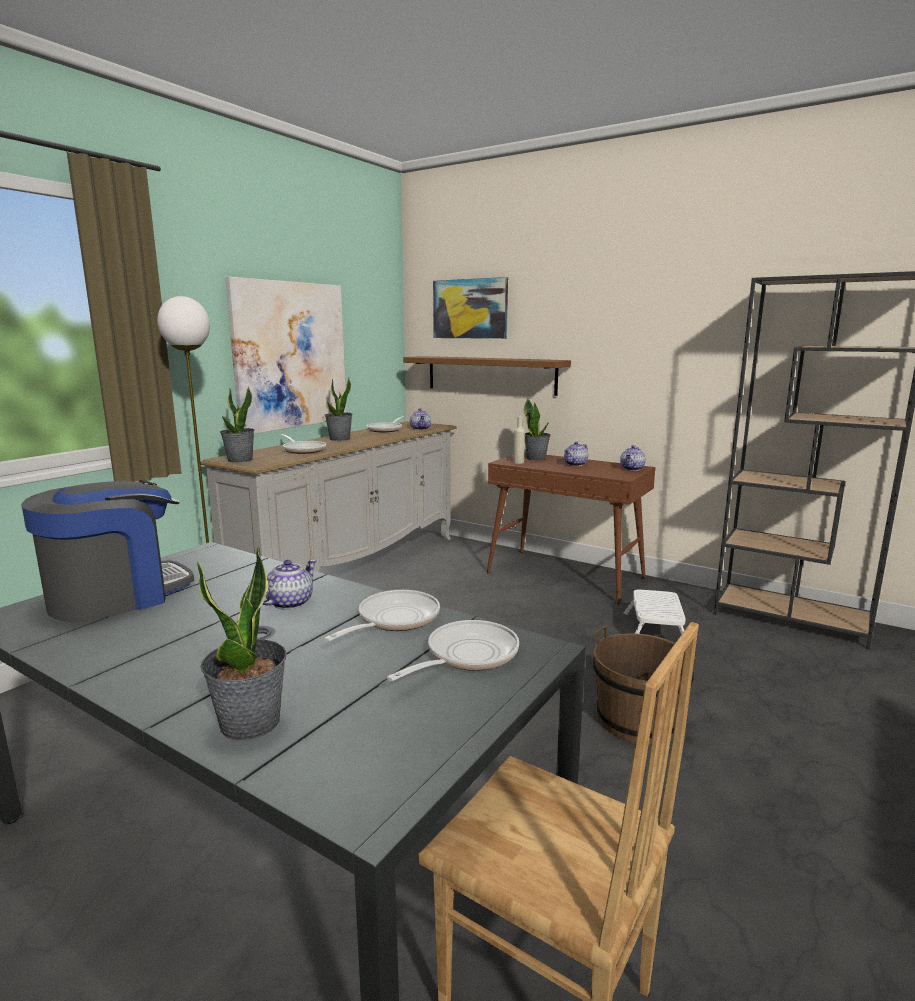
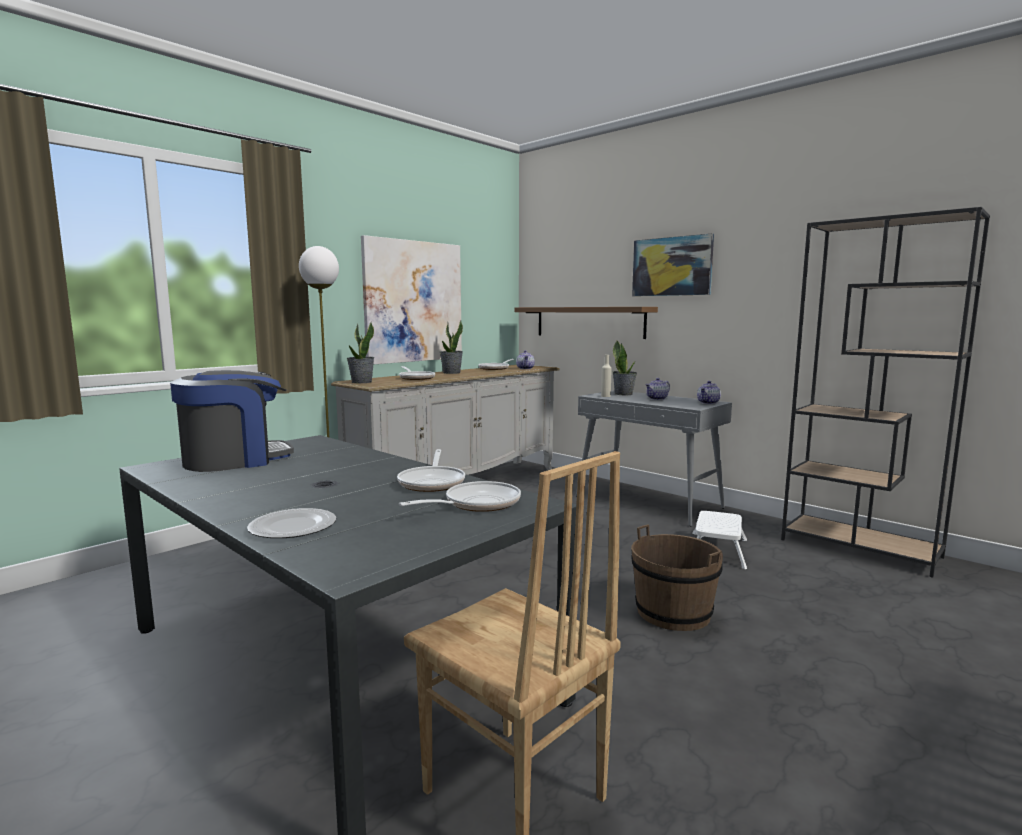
camera: 10 degrees right, 5 degrees down
(251, 723) = (291, 527): potted plant -> plate
(289, 603) = (359, 469): teapot -> none
(393, 620) = (432, 482): frying pan -> frying pan turned 135 degrees clockwise
(470, 309) = (573, 265): picture -> picture (672, 266)
(566, 575) = (648, 502): brown console table -> grey console table

